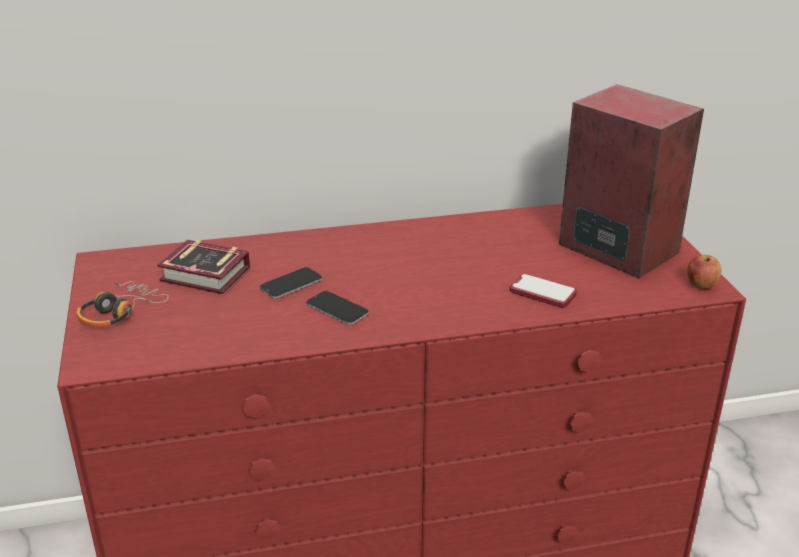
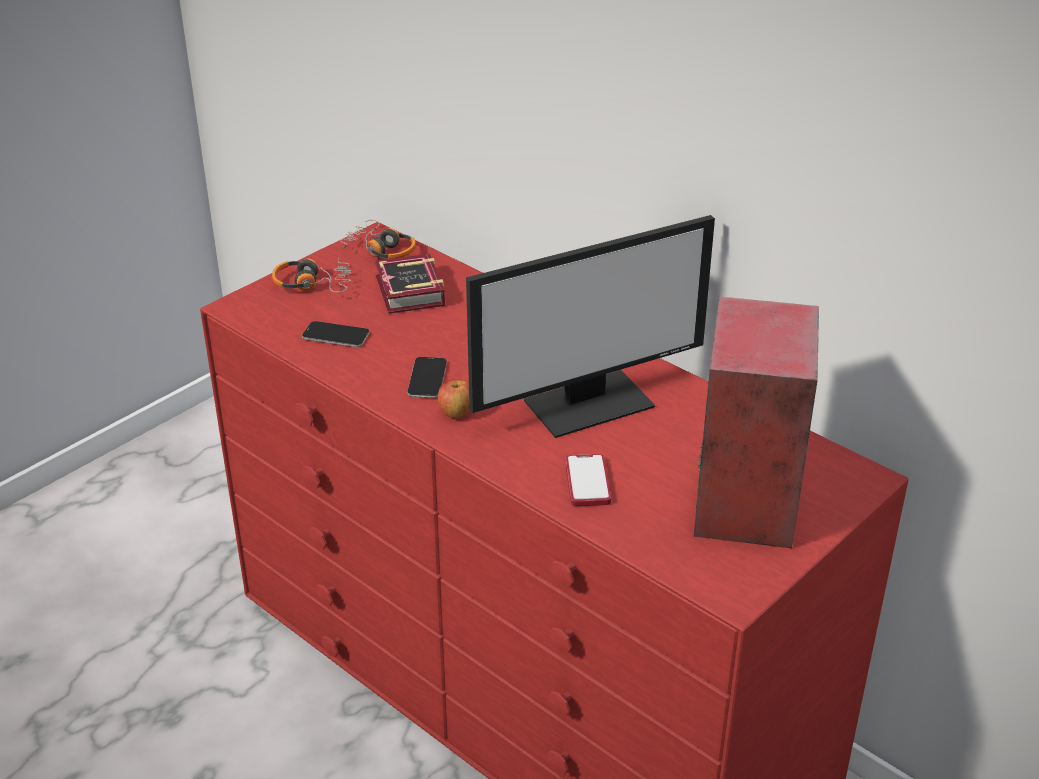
camera: 55 degrees right, 5 degrees up
(122, 266) = (380, 249): none -> headphones
(291, 284) = (441, 338): phone -> phone (335, 336)
(450, 258) = (589, 402): none -> monitor
(701, 285) = (730, 586): apple -> apple (456, 413)

